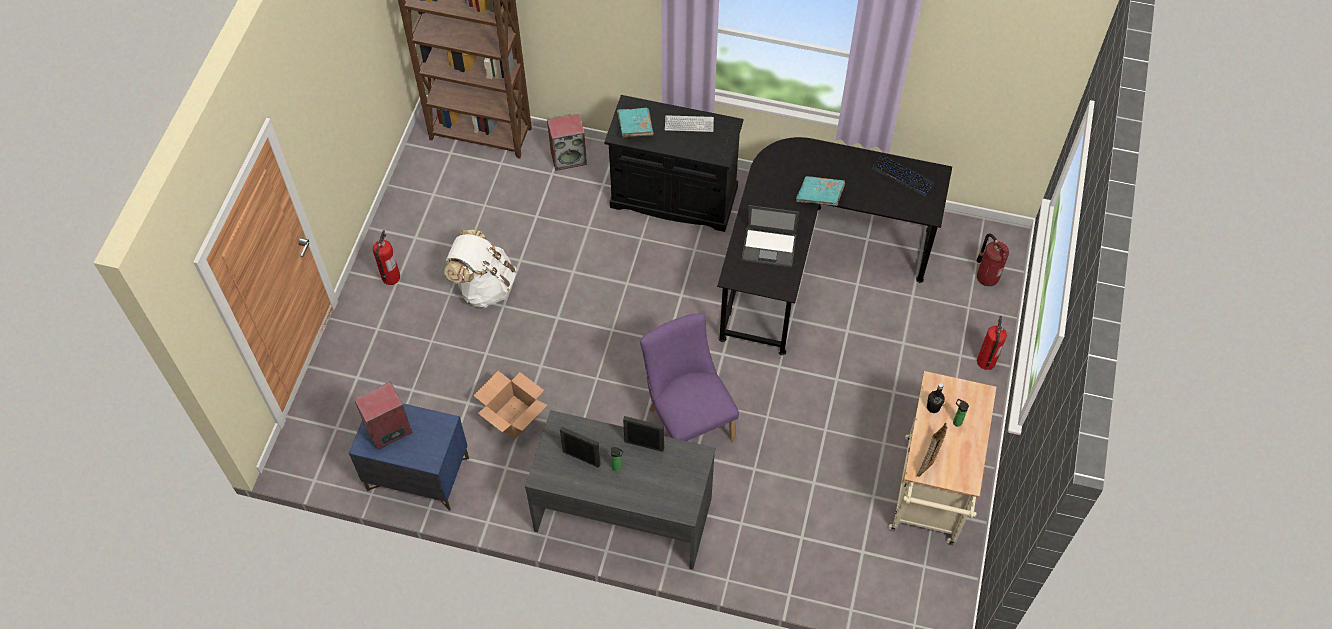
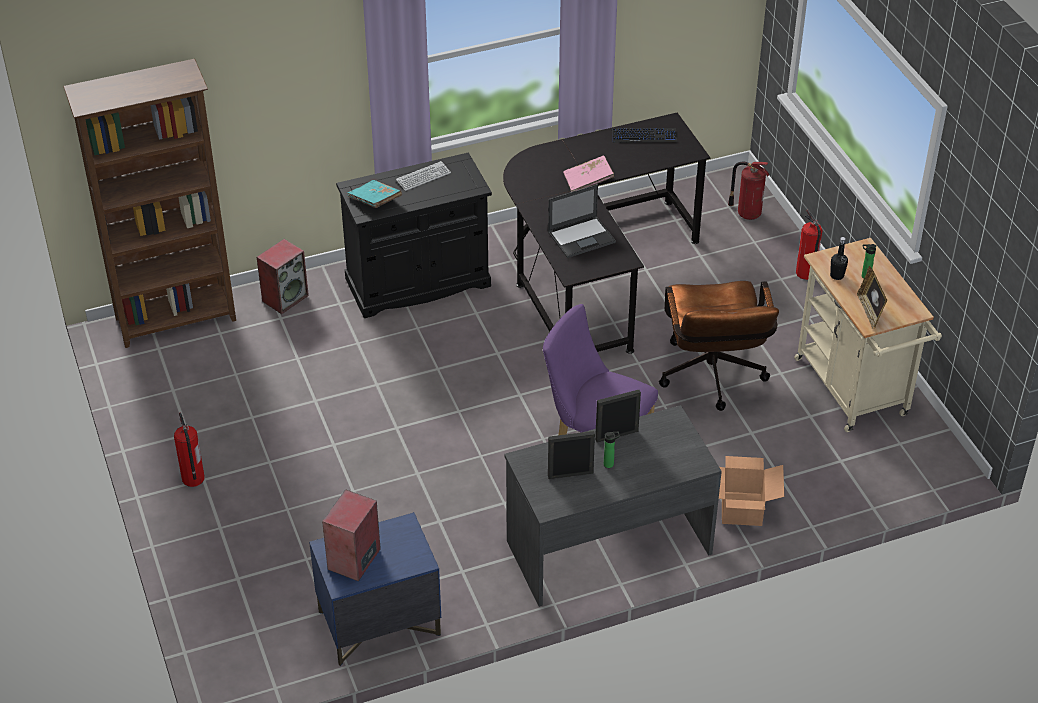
camera: 35 degrees left, 15 degrees down
(484, 286) = (299, 438): white backpack -> none
(513, 418) = (431, 528): cardboard box -> cardboard box (742, 509)
(820, 196) = (588, 181): turquoise book -> pink book
(824, 416) = (712, 379): none -> brown office chair

